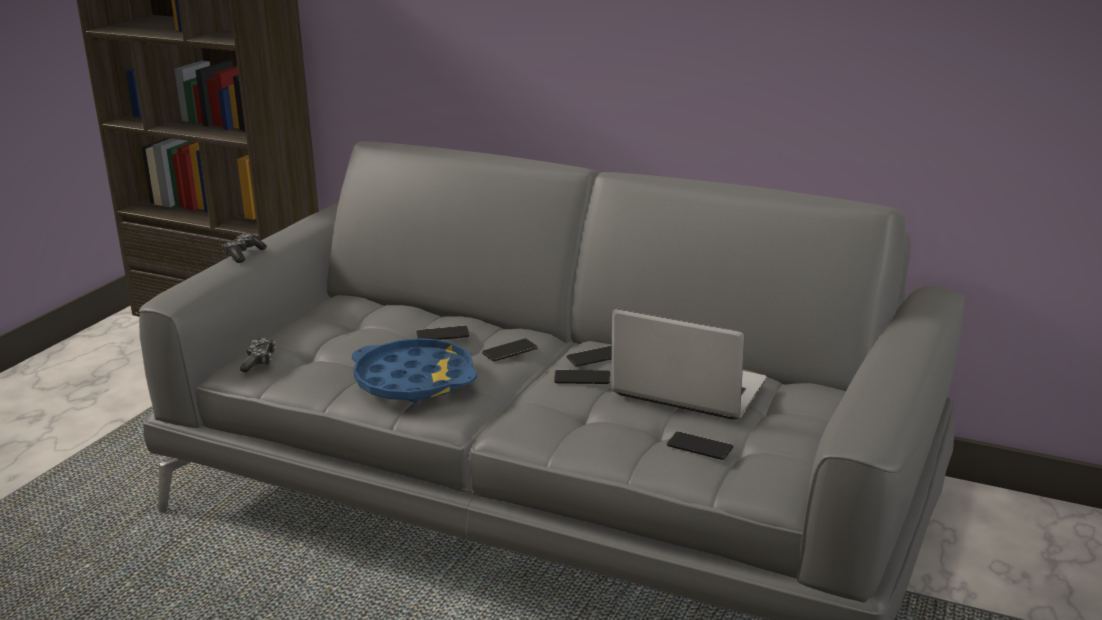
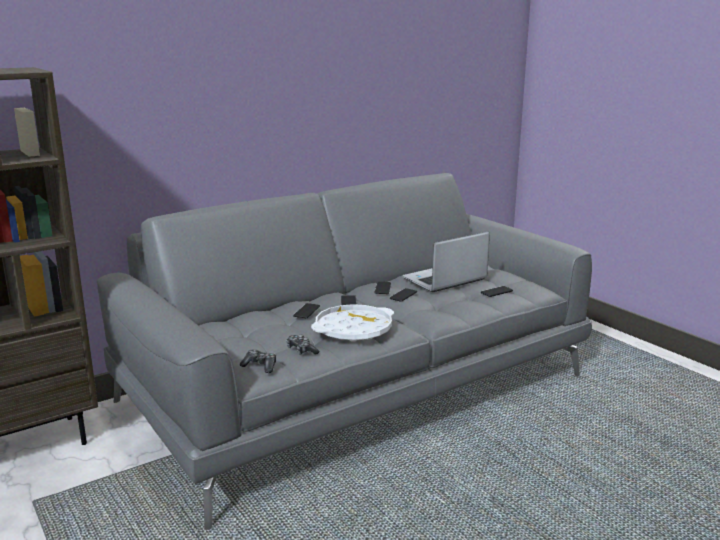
camera: 60 degrees left, 5 degrees down
(243, 254) = (162, 312): game controller -> game controller (301, 350)
(414, 380) = (353, 329): blue tray -> white tray

